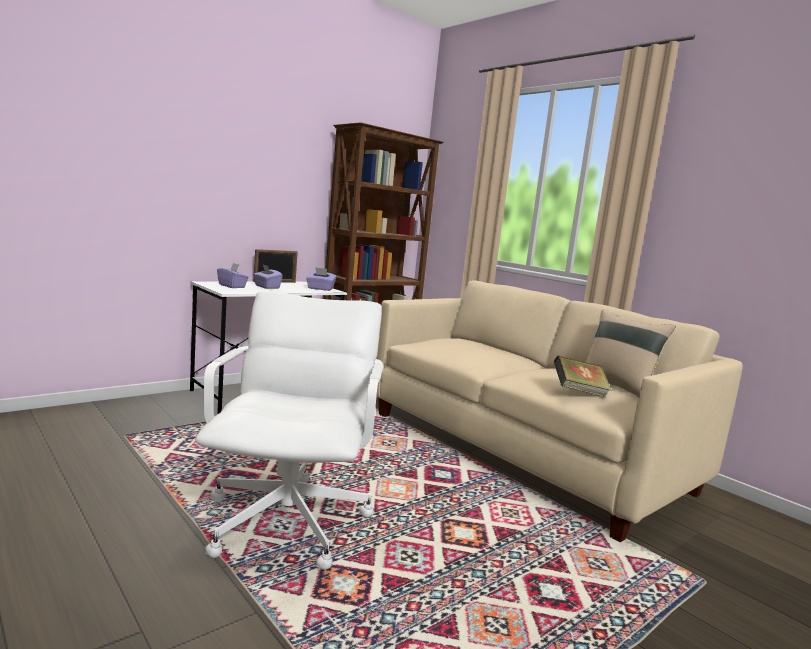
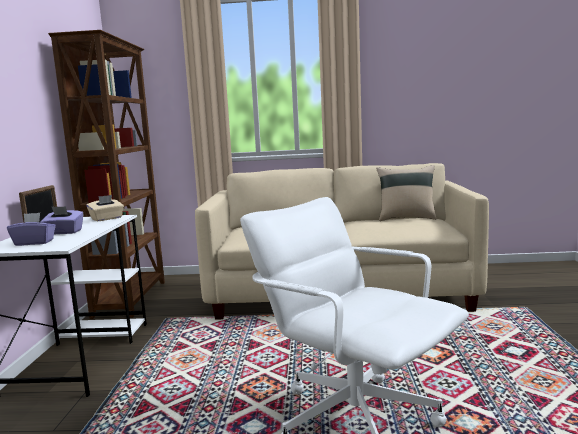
camera: 45 degrees left, 0 degrees up
(320, 289) = (107, 219): purple tissue box -> beige tissue box
(579, 392) = (412, 226): book -> none

